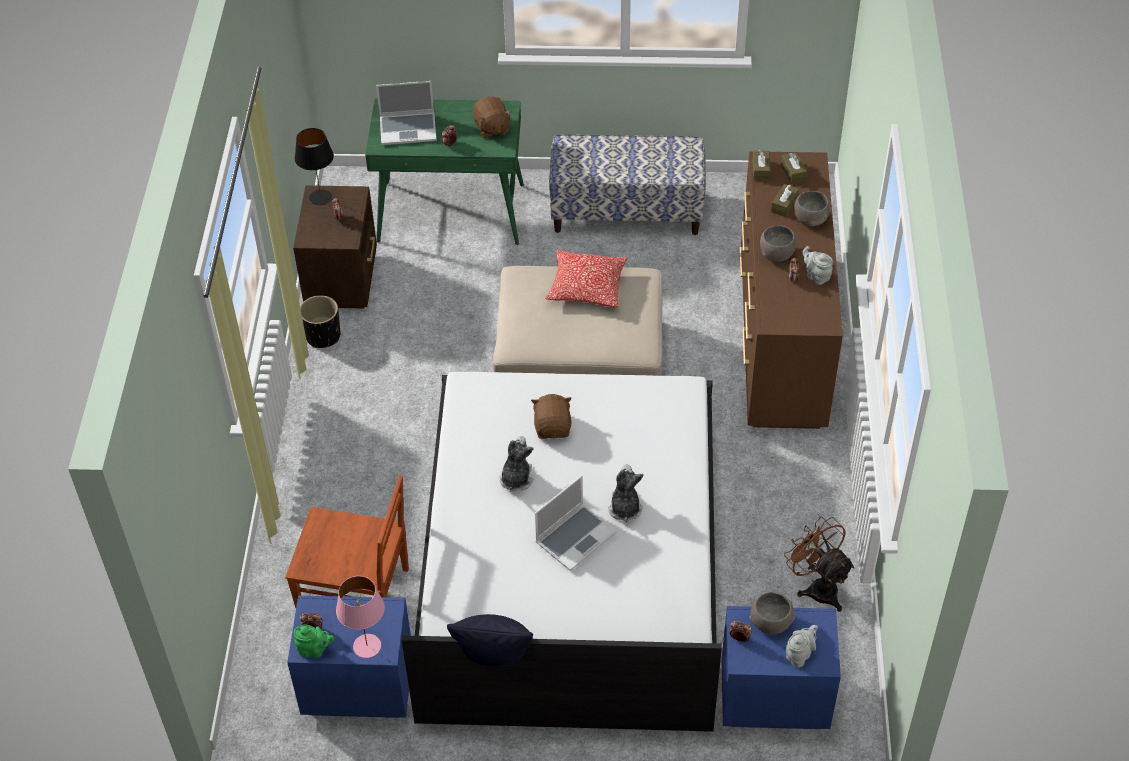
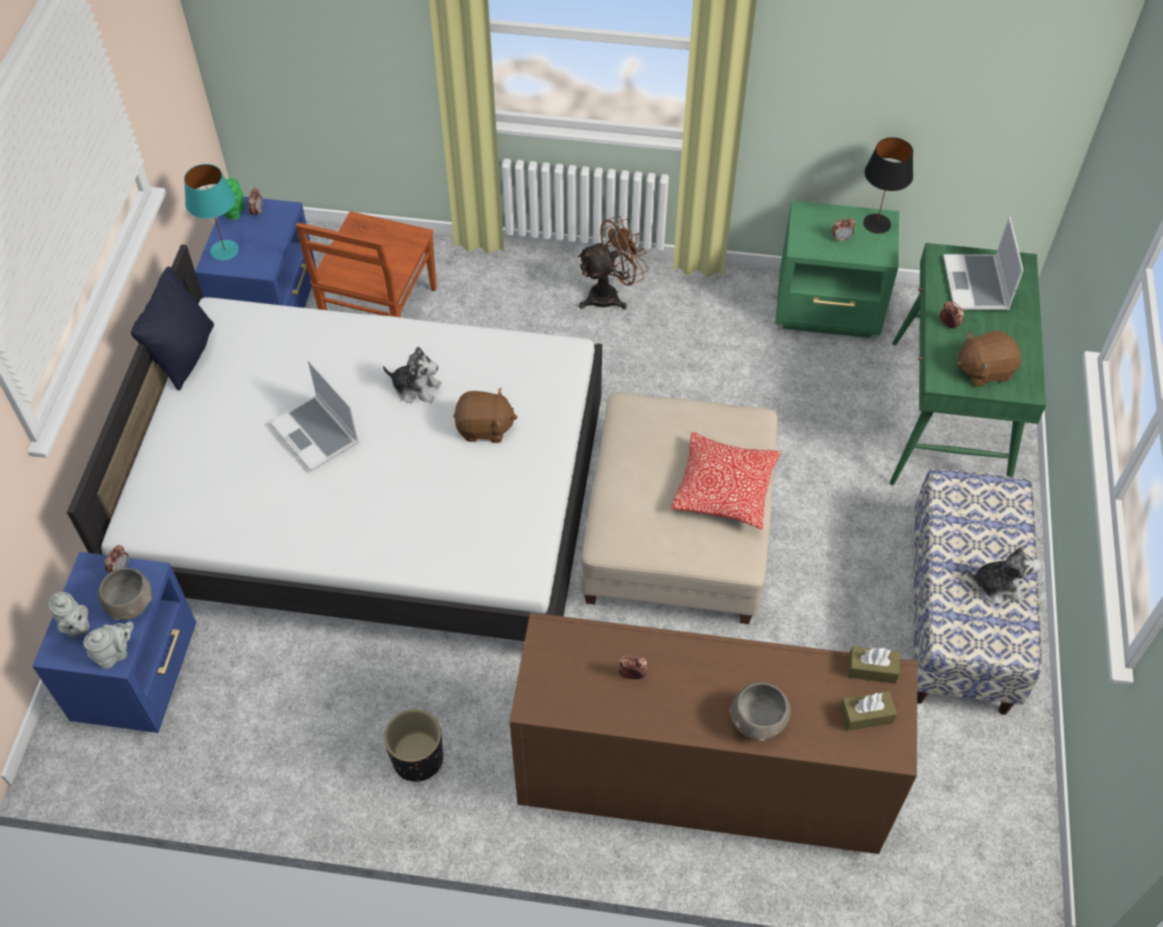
camera: 95 degrees right, 5 degrees up
(323, 336) = (740, 292): black planter -> black planter (417, 759)
(343, 280) = (829, 311): brown nightstand -> green nightstand
(366, 645) = (225, 250): pink table lamp -> turquoise table lamp
(624, 508) = (348, 487): plush toy -> plush toy (997, 586)
(776, 253) = (686, 662): grey bowl -> none
(784, 205) = (791, 690): brown tissue box -> none
(816, 276) = (633, 708): grey teapot -> grey teapot (115, 653)
(817, 587) = (277, 753): brown fan -> brown fan (610, 295)

